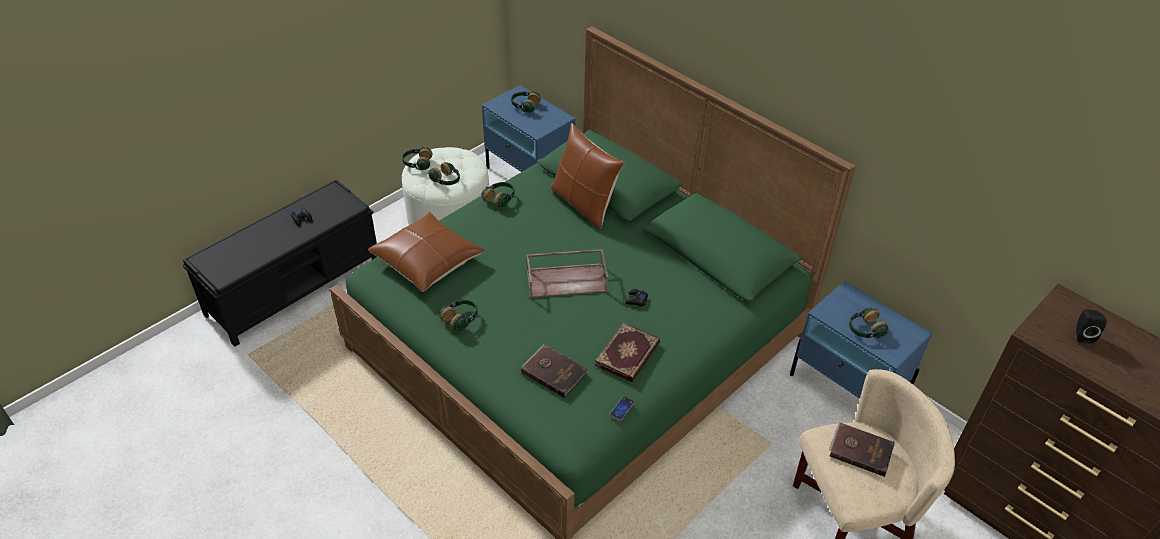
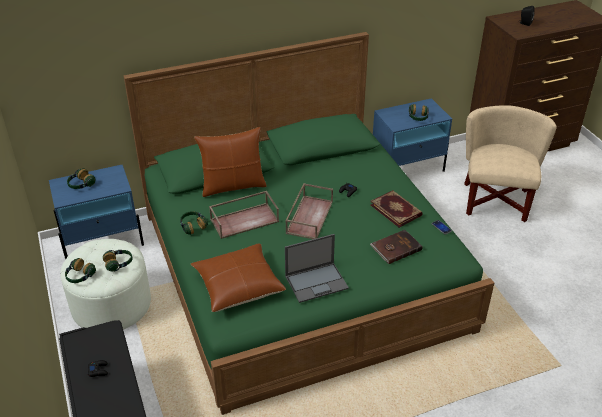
camera: 65 degrees left, 5 degrees down
(460, 319) = (317, 282): headphones -> laptop
(531, 232) = (245, 220): none -> brown tray
(860, 450) = (497, 155): brown book -> none

